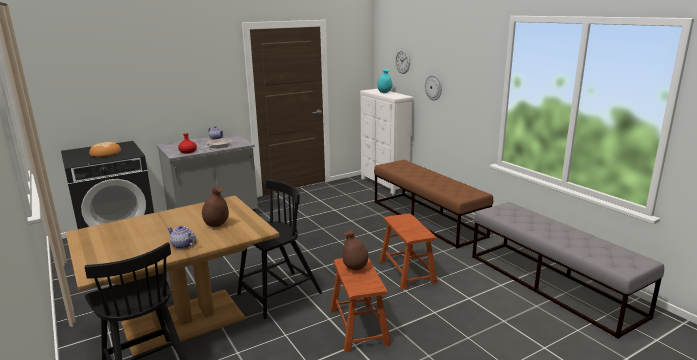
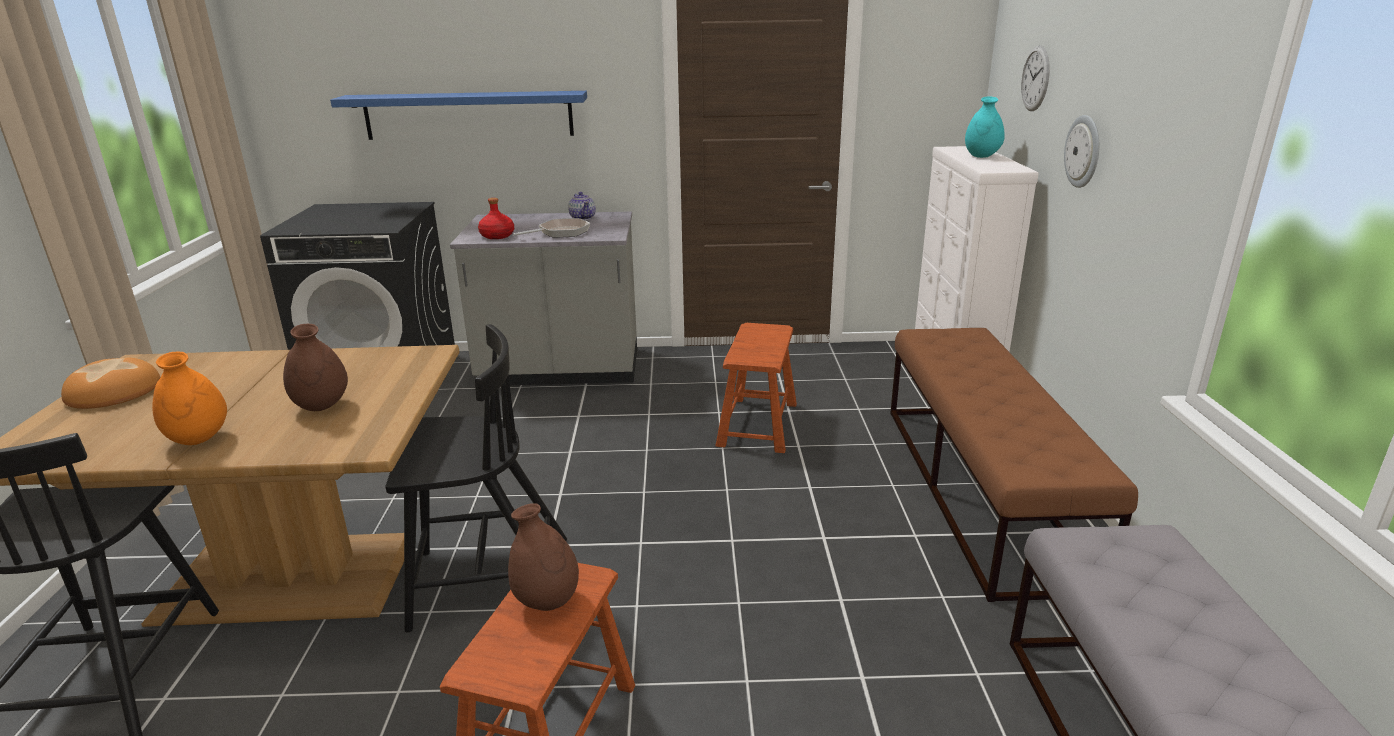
camera: 30 degrees right, 5 degrees up
(105, 153) = (356, 218): bread -> bread (114, 391)
(150, 94) = (469, 115): none -> blue shelf
(183, 246) = (198, 439): teapot -> orange vase
(407, 271) = (800, 625): brown stool -> brown stool (757, 424)

